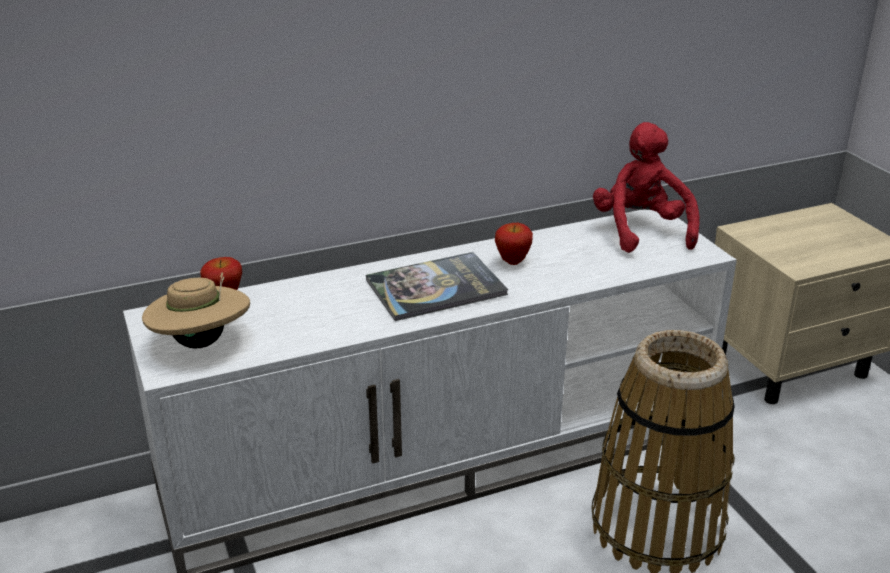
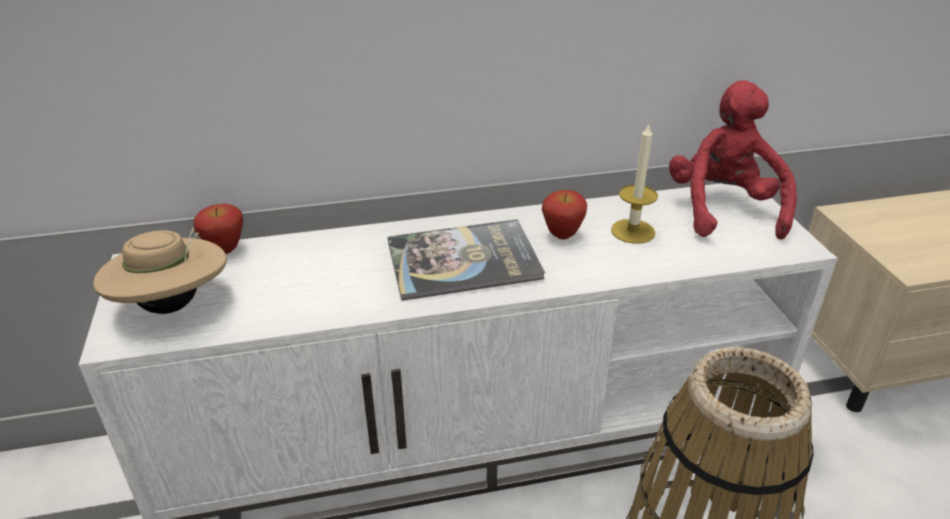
camera: 10 degrees right, 5 degrees up
(570, 254) = (633, 231): none -> candle

